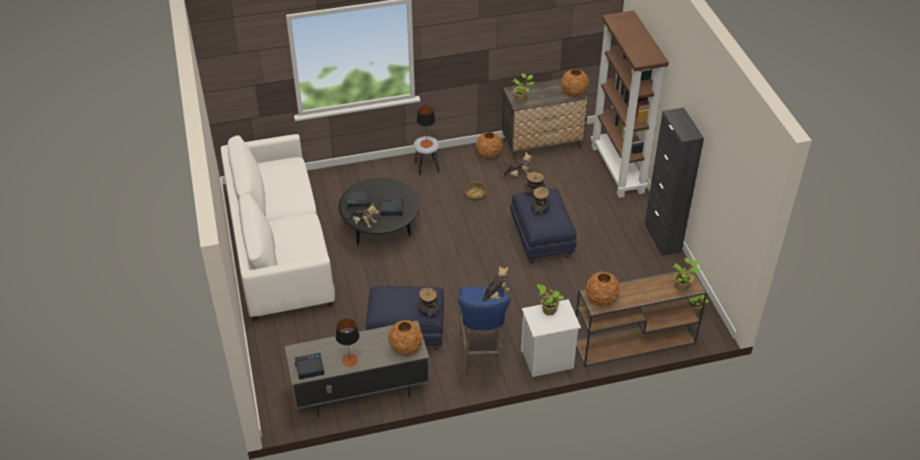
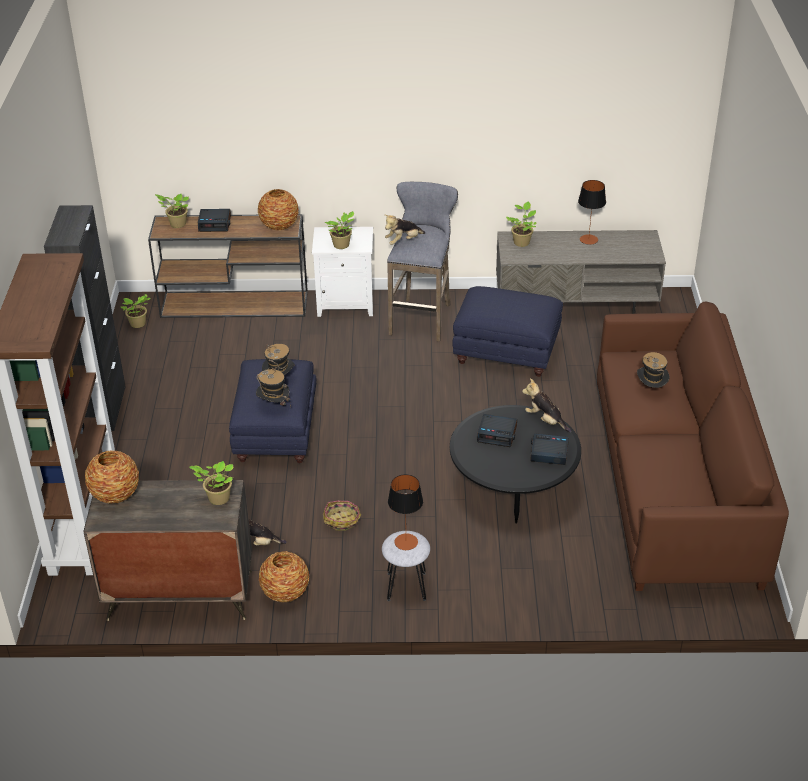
camera: 165 degrees left, 5 degrees down
(279, 249) = (676, 485): white sofa -> brown sofa
(309, 368) = (636, 239): alarm clock -> alarm clock (215, 224)
(405, 347) = (521, 242): vase -> potted plant
(428, 312) = (482, 294): hat -> hat (651, 390)
(481, 356) = (422, 317): blue stool -> grey stool

